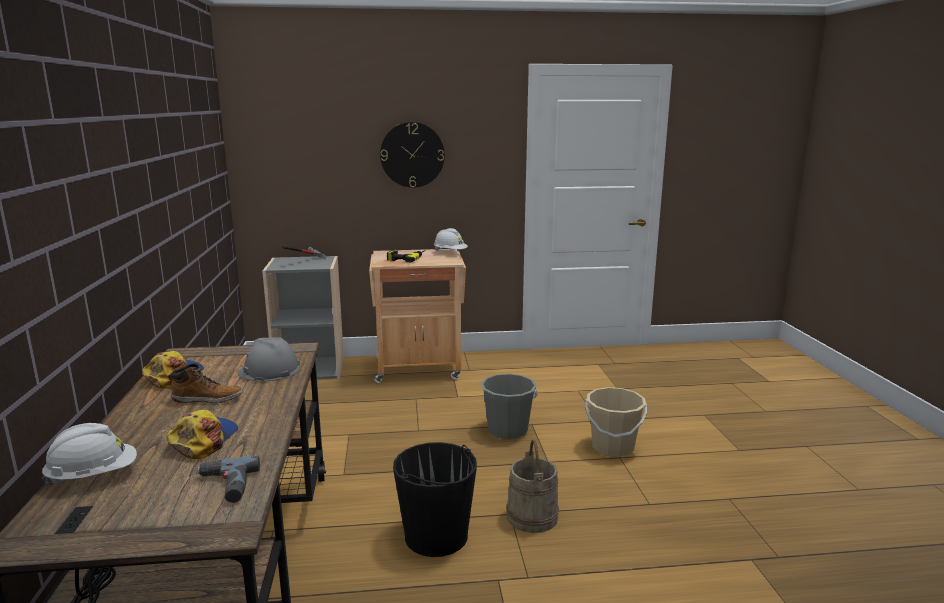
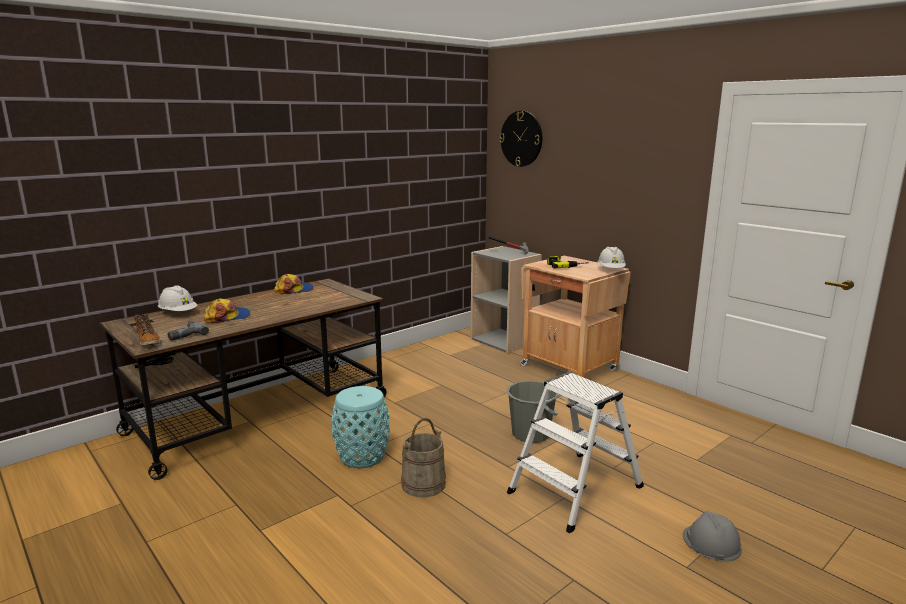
camera: 55 degrees right, 0 degrees up
(208, 398) = (274, 303): boot -> boot (148, 341)
(269, 370) = (324, 302): grey hard hat -> grey hard hat (711, 542)
(412, 155) = (605, 173): wall clock -> wall clock (521, 138)
(436, 536) = (362, 457): black bucket -> turquoise stool
(612, 447) = (576, 489): beige bucket -> white step ladder

